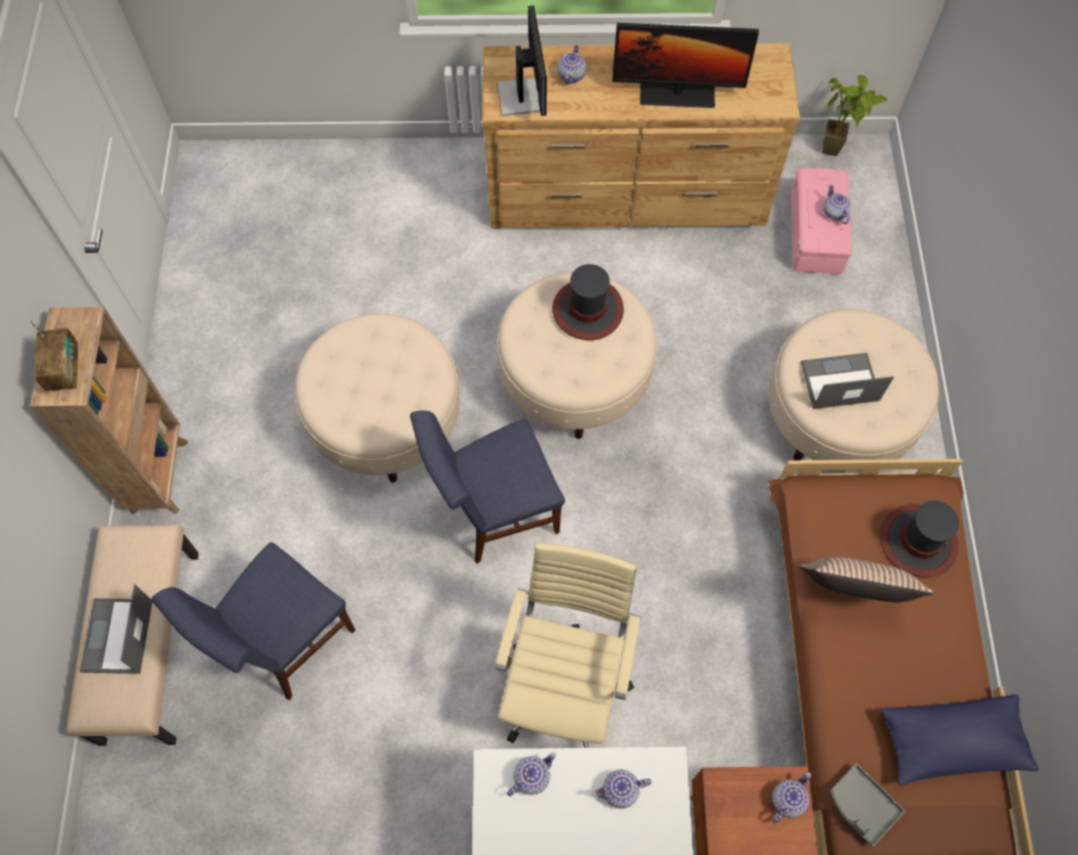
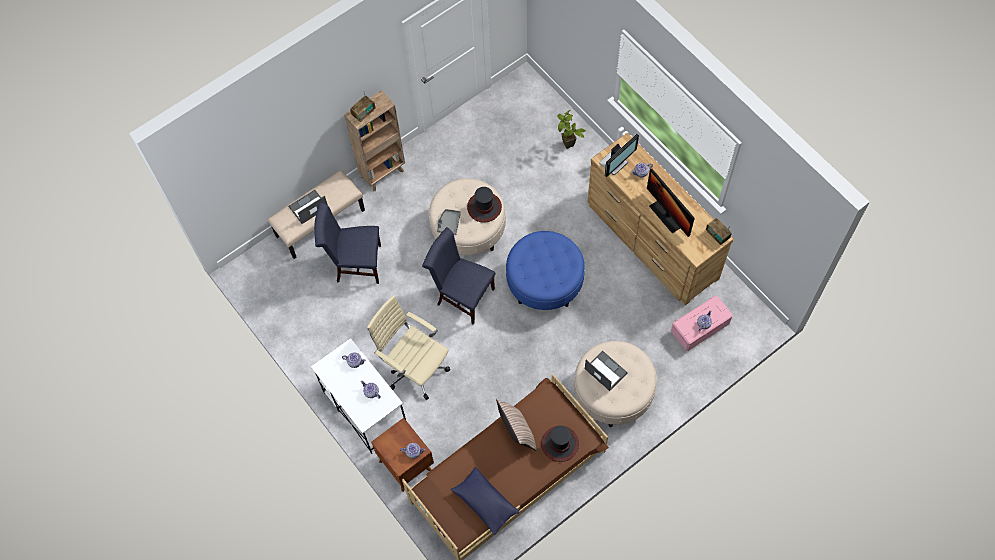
camera: 55 degrees right, 0 degrees up
(564, 686) = (414, 368): beige office chair -> beige office chair turned 120 degrees counterclockwise
(574, 377) = (545, 282): beige ottoman -> blue ottoman
(588, 310) = (559, 259): hat -> hat (484, 207)
(767, 57) = (717, 235): none -> radio
(837, 153) = (752, 309): potted plant -> potted plant (569, 148)
(862, 806) = (436, 485): grey tray -> grey tray (449, 223)

